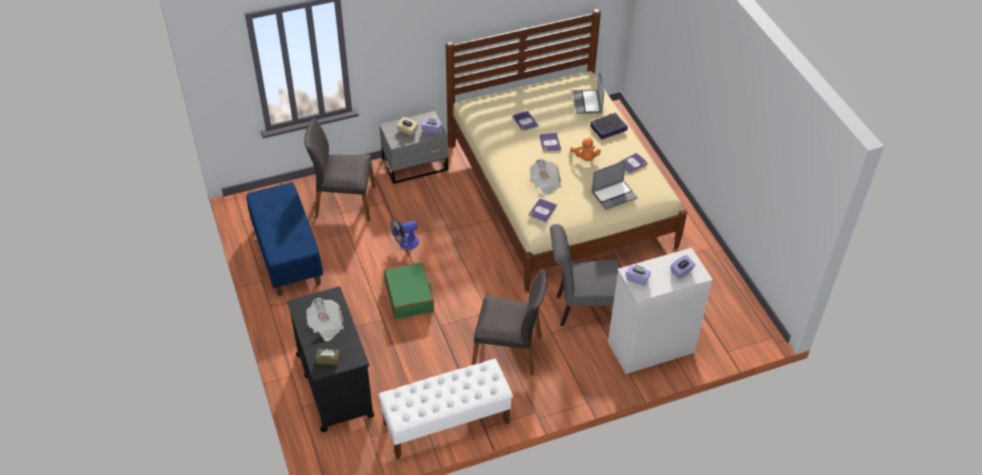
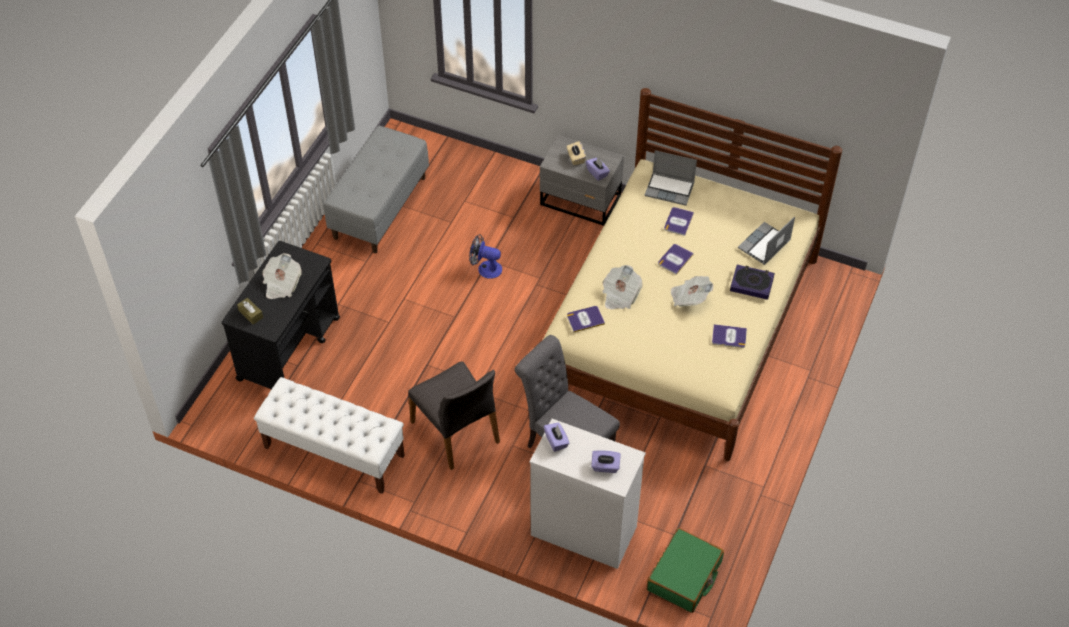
camera: 45 degrees right, 5 degrees up
(286, 254) = (379, 207): blue bench -> grey bench
(344, 202) = (479, 192): grey chair -> none
(409, 296) = (433, 319): green suitcase -> green suitcase (684, 576)
(585, 158) = (689, 298): orange plush toy -> newspaper
(614, 195) = (671, 353): laptop -> laptop (670, 189)

